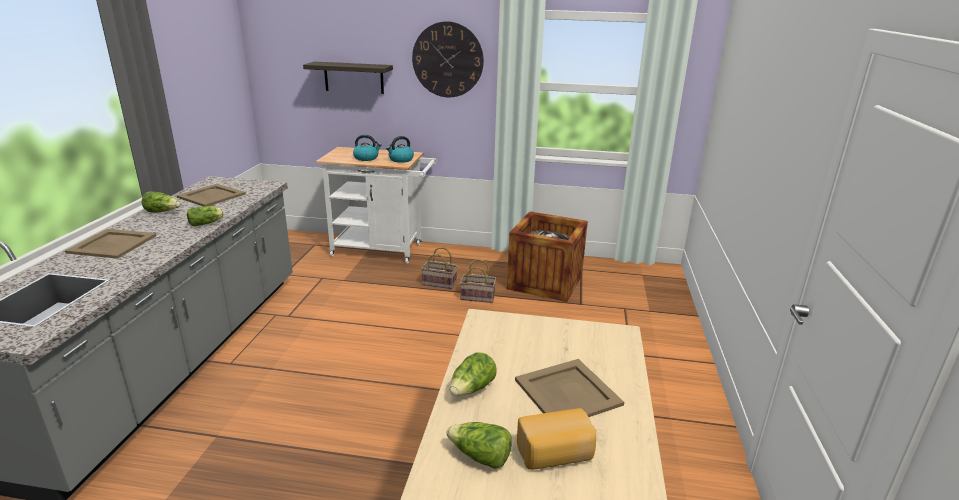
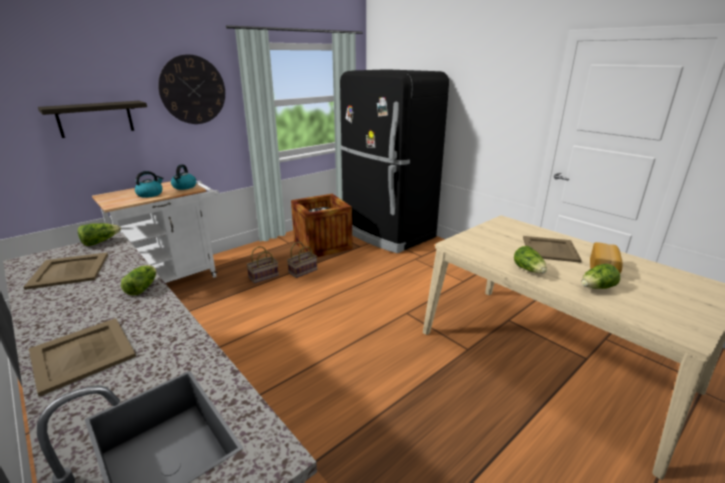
camera: 50 degrees left, 0 degrees up
(162, 212) = (51, 305): lettuce -> lettuce (100, 242)
(643, 305) = (386, 233): none -> black fridge

